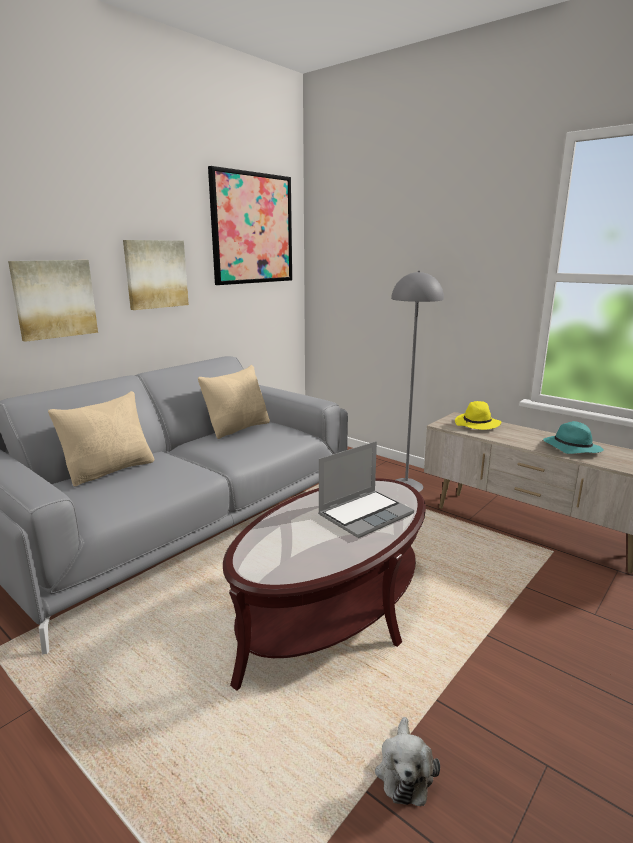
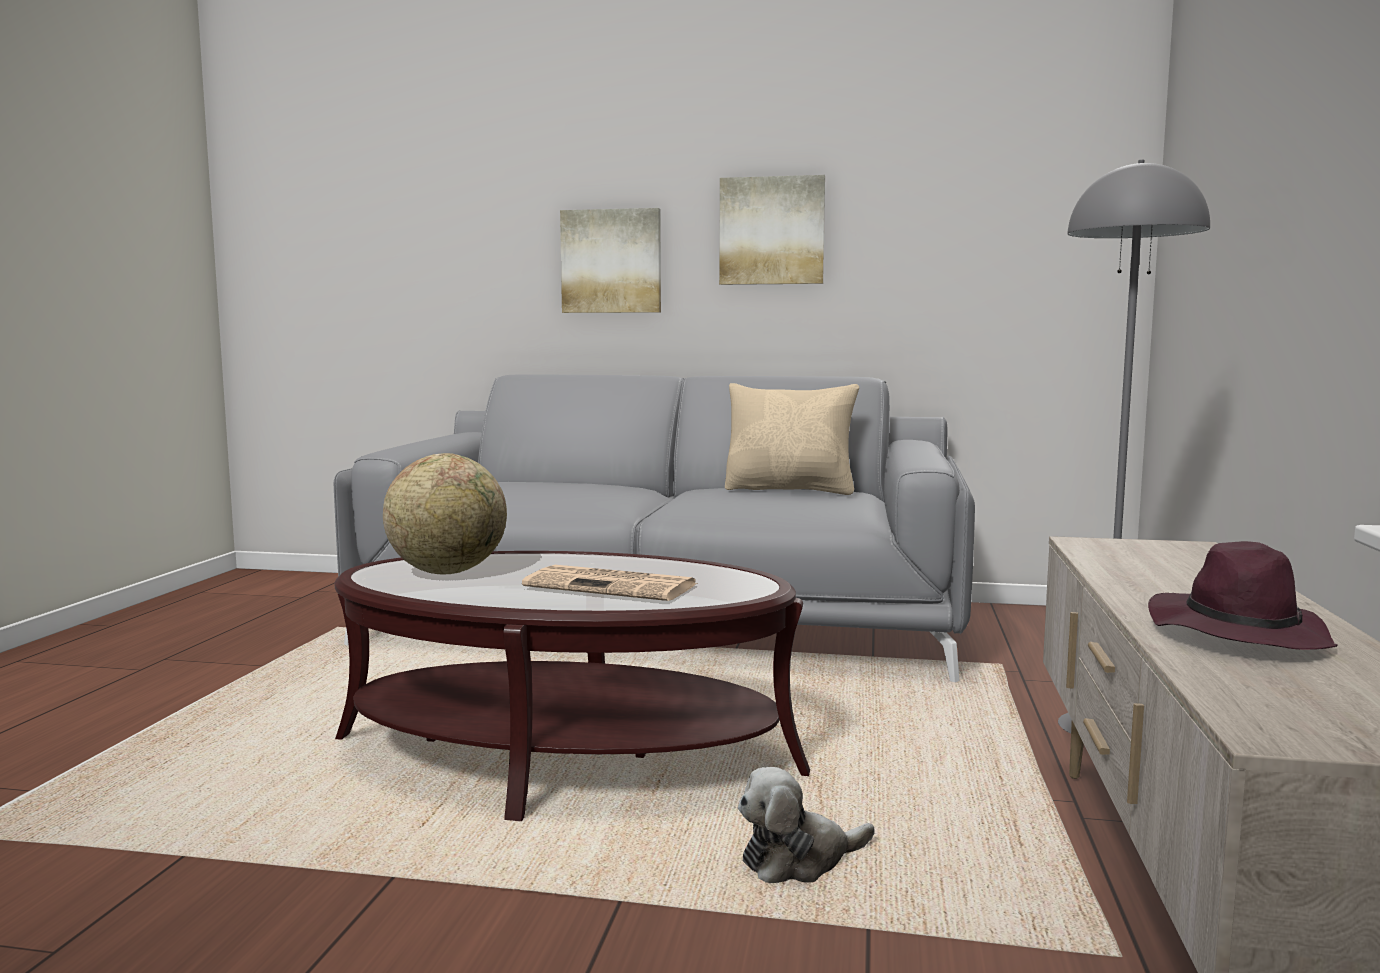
camera: 60 degrees right, 10 degrees down
(110, 470) = (550, 483): beige pillow -> none
(252, 229) = (998, 147): picture -> none
(286, 550) = (448, 572): none -> globe
(365, 514) = (613, 586): laptop -> newspaper
(404, 771) = (222, 877): plush toy -> plush toy (798, 860)
(477, 424) = (1169, 560): yellow hat -> none
(571, 448) = (1237, 633): turquoise hat -> purple hat

